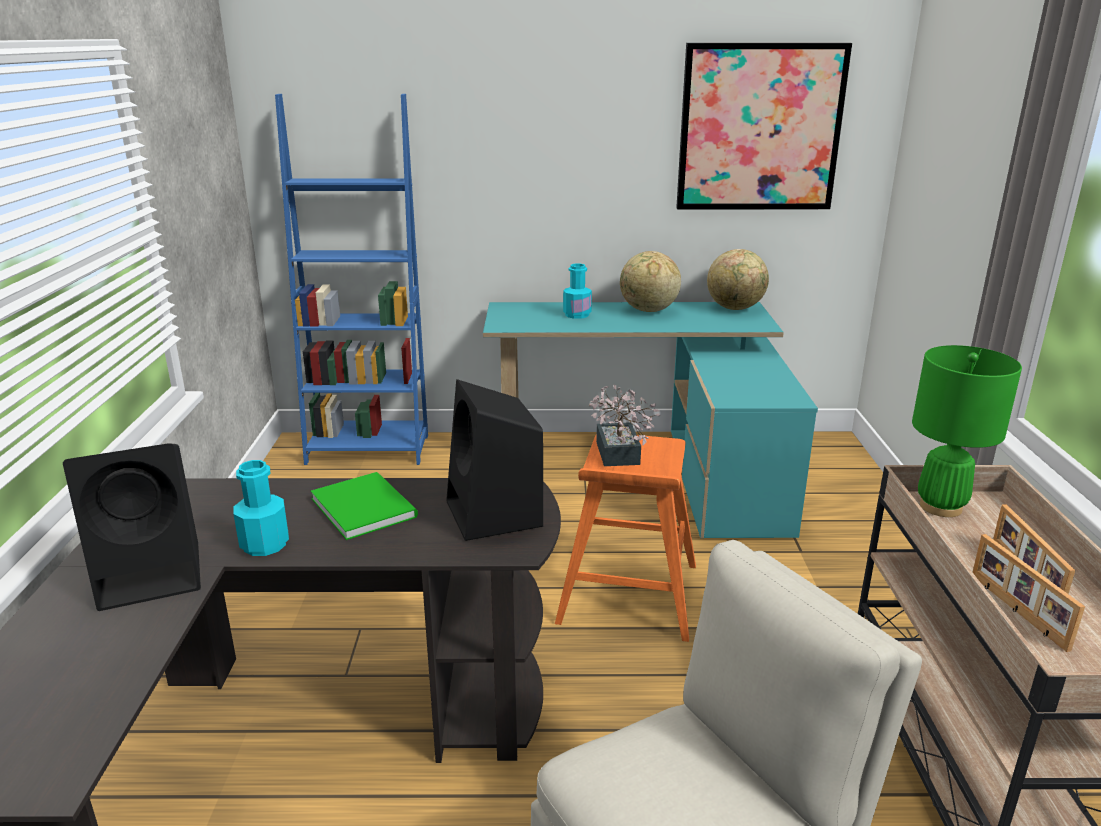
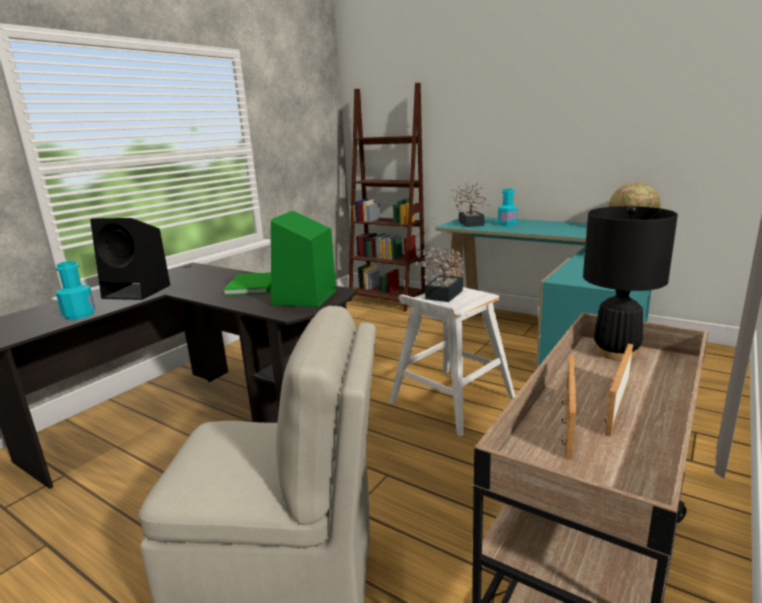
camera: 35 degrees right, 5 degrees down
(265, 544) = (191, 290): turquoise bottle -> turquoise bottle (79, 315)
(368, 449) = (386, 300): blue bookcase -> brown bookcase
(495, 515) = (304, 298): black speaker -> green speaker
(523, 317) = (470, 223): none -> potted plant
(628, 594) = (451, 400): orange stool -> white stool
(648, 311) = (560, 225): globe -> none
(759, 128) = (664, 87): picture -> none
(941, 507) = (616, 353): green table lamp -> black table lamp

